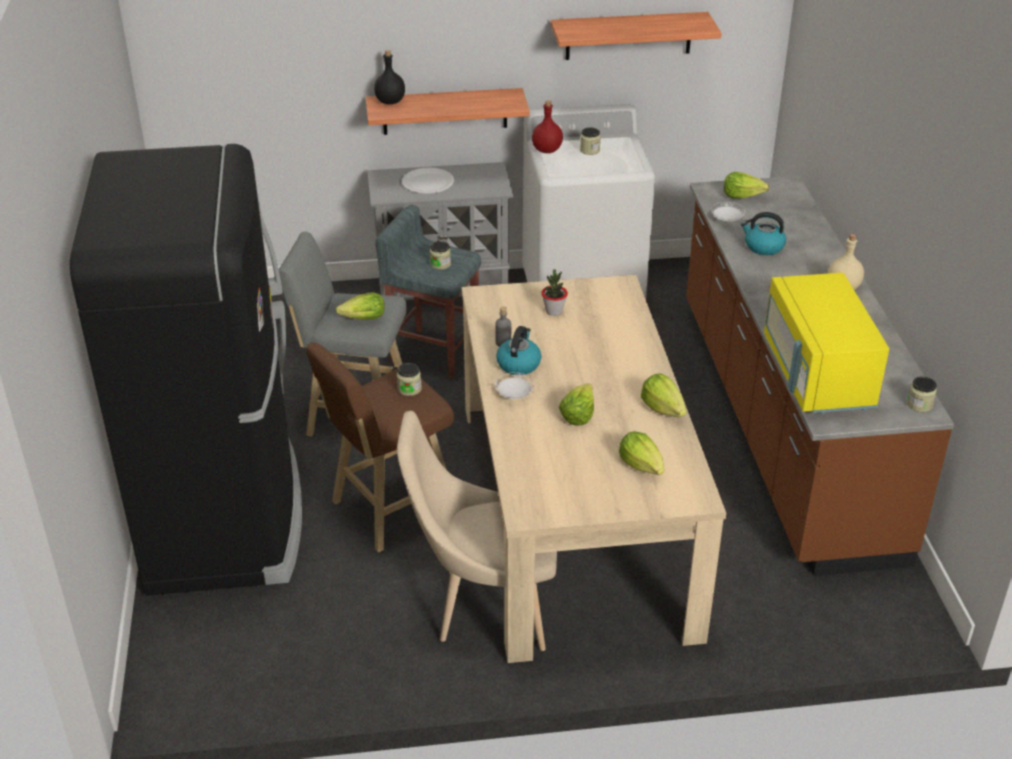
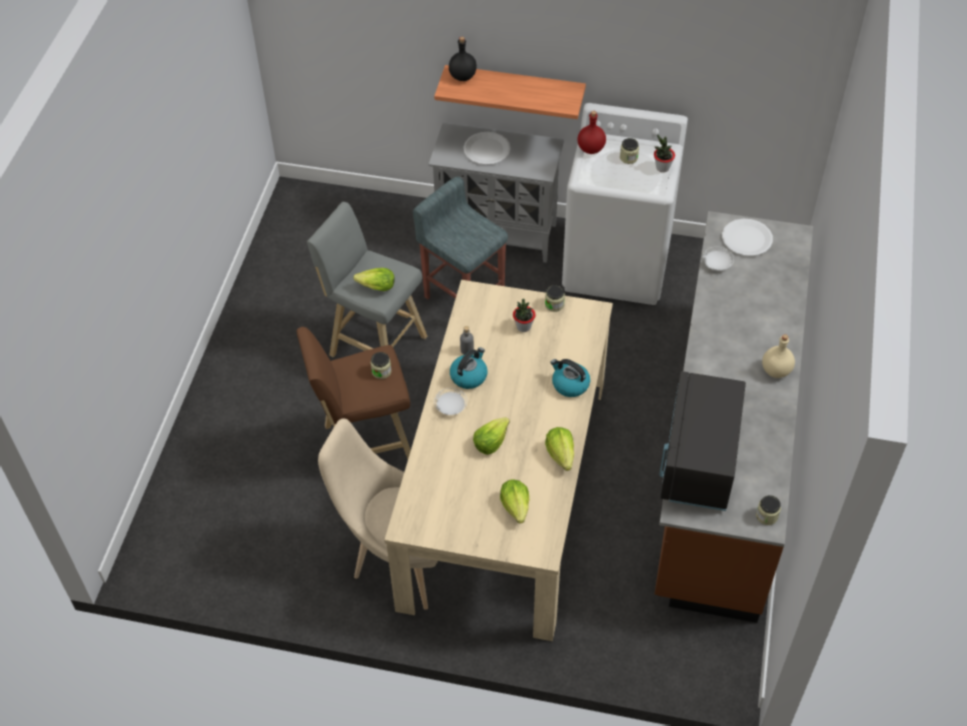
camera: 20 degrees right, 15 degrees up
(226, 516) = (242, 417): black fridge -> none
(440, 264) = (468, 237): jar -> jar (554, 304)
(628, 36) = (687, 60): shelf -> none
(628, 151) = (662, 167): none -> potted plant
(742, 195) = (746, 238): lettuce -> white plate
(763, 247) = (731, 305): kettle -> kettle (569, 384)
(817, 375) = (698, 460): yellow microwave -> black microwave

